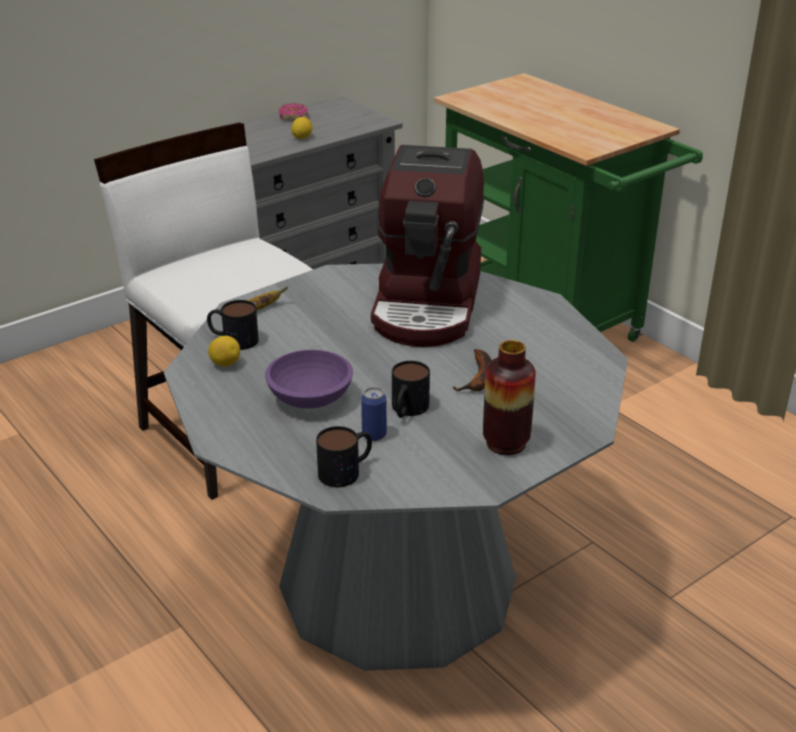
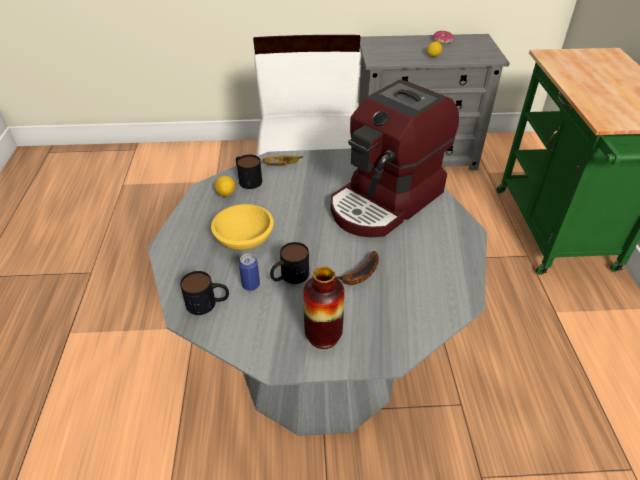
camera: 35 degrees right, 10 degrees up
(311, 398) = (245, 239): purple bowl -> yellow bowl

